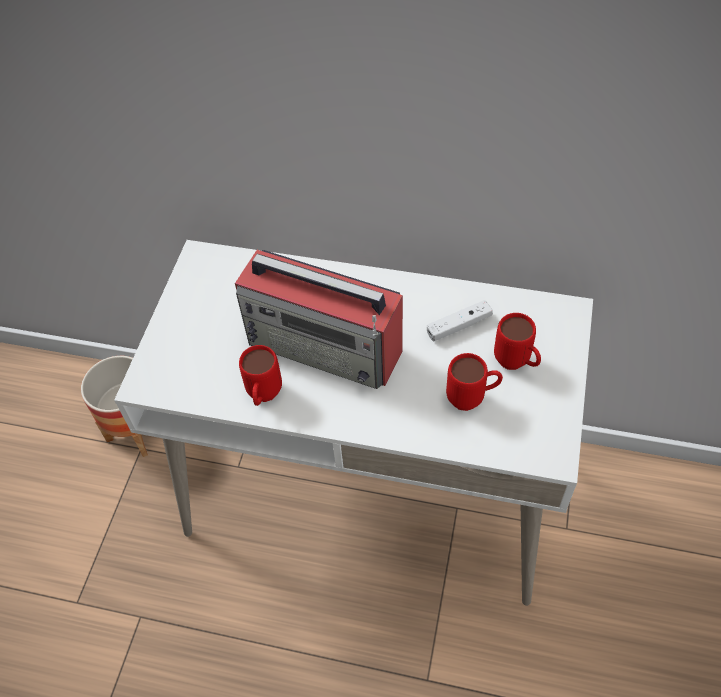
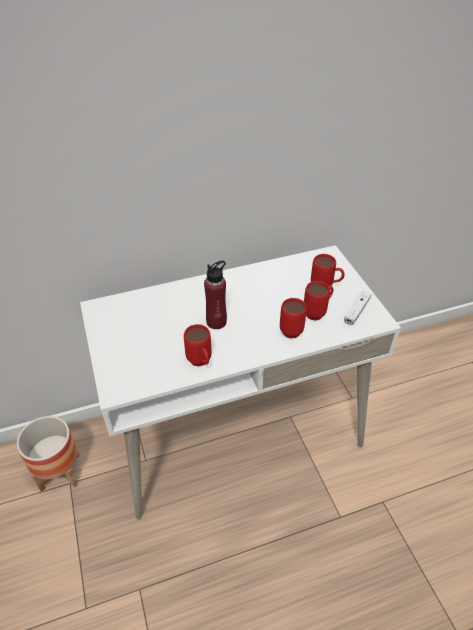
camera: 35 degrees left, 10 degrees down
(326, 347) = (216, 322): radio -> red bottle
(415, 405) = (290, 328): none -> red mug
(459, 326) = (281, 282): white game controller -> white game controller (356, 311)

